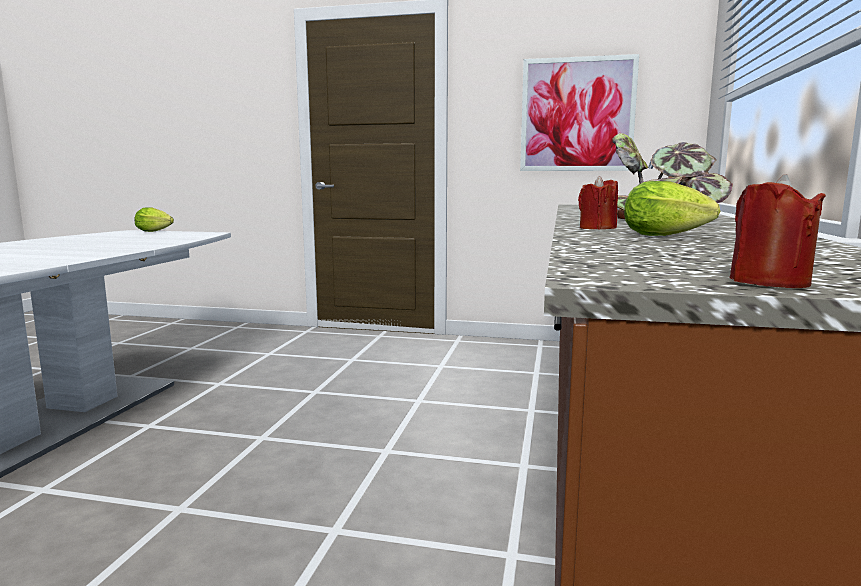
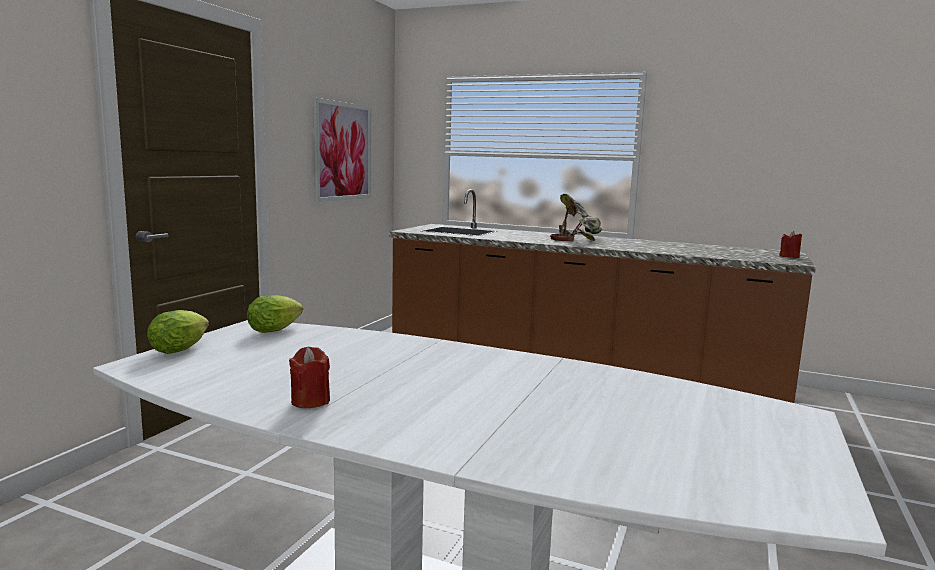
camera: 80 degrees left, 0 degrees up
(597, 228) = (632, 248): red candle -> red candle (310, 401)
(669, 236) = (669, 248): lettuce -> lettuce (277, 329)

